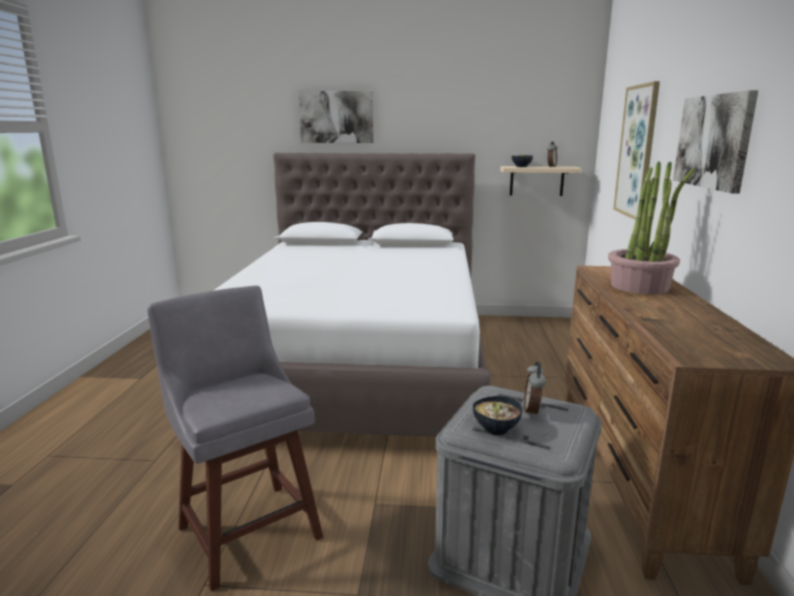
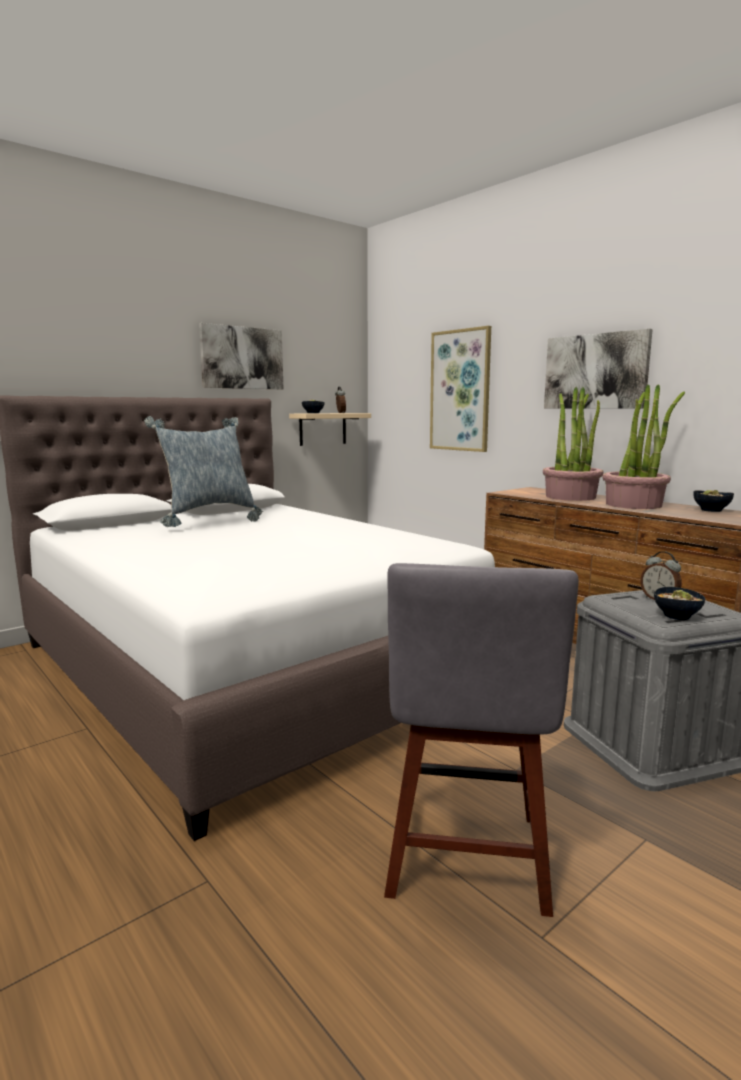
camera: 45 degrees left, 5 degrees down
(247, 527) = (465, 862): grey chair -> grey chair turned 90 degrees counterclockwise
(336, 117) = (89, 347): picture -> picture (242, 358)
(365, 253) = (207, 523): none -> pillow
(668, 310) = (634, 504): none -> potted plant
(734, 338) = (710, 510): none -> bowl

